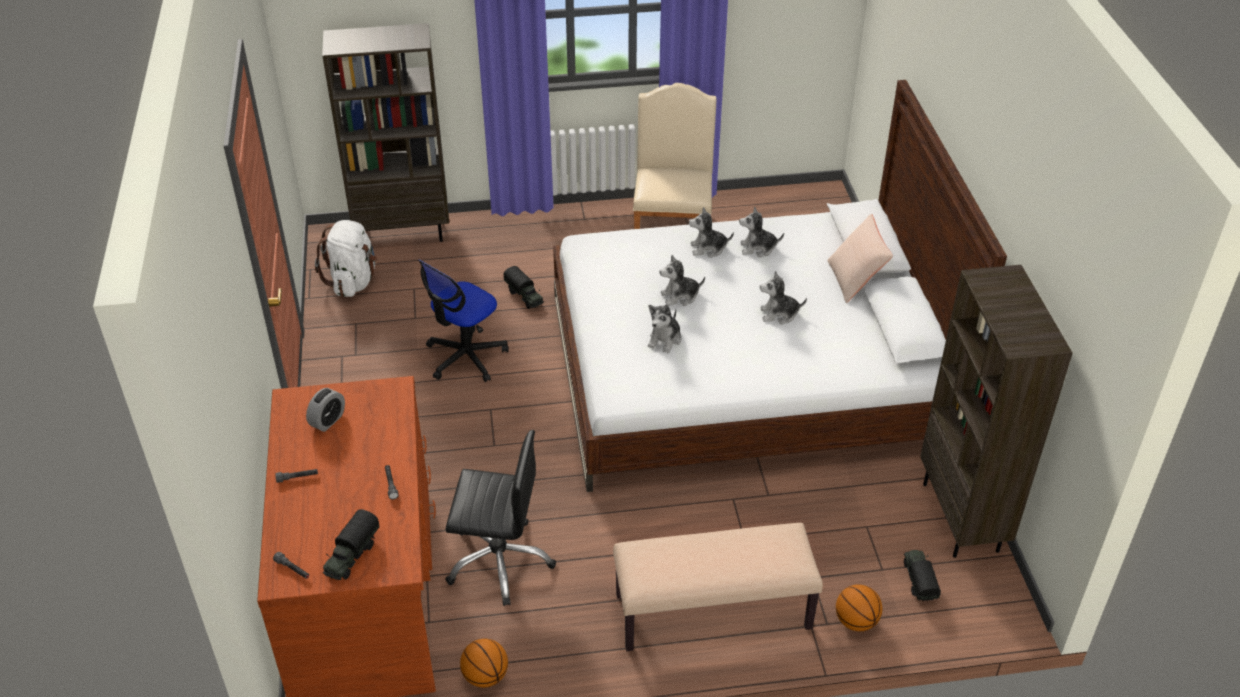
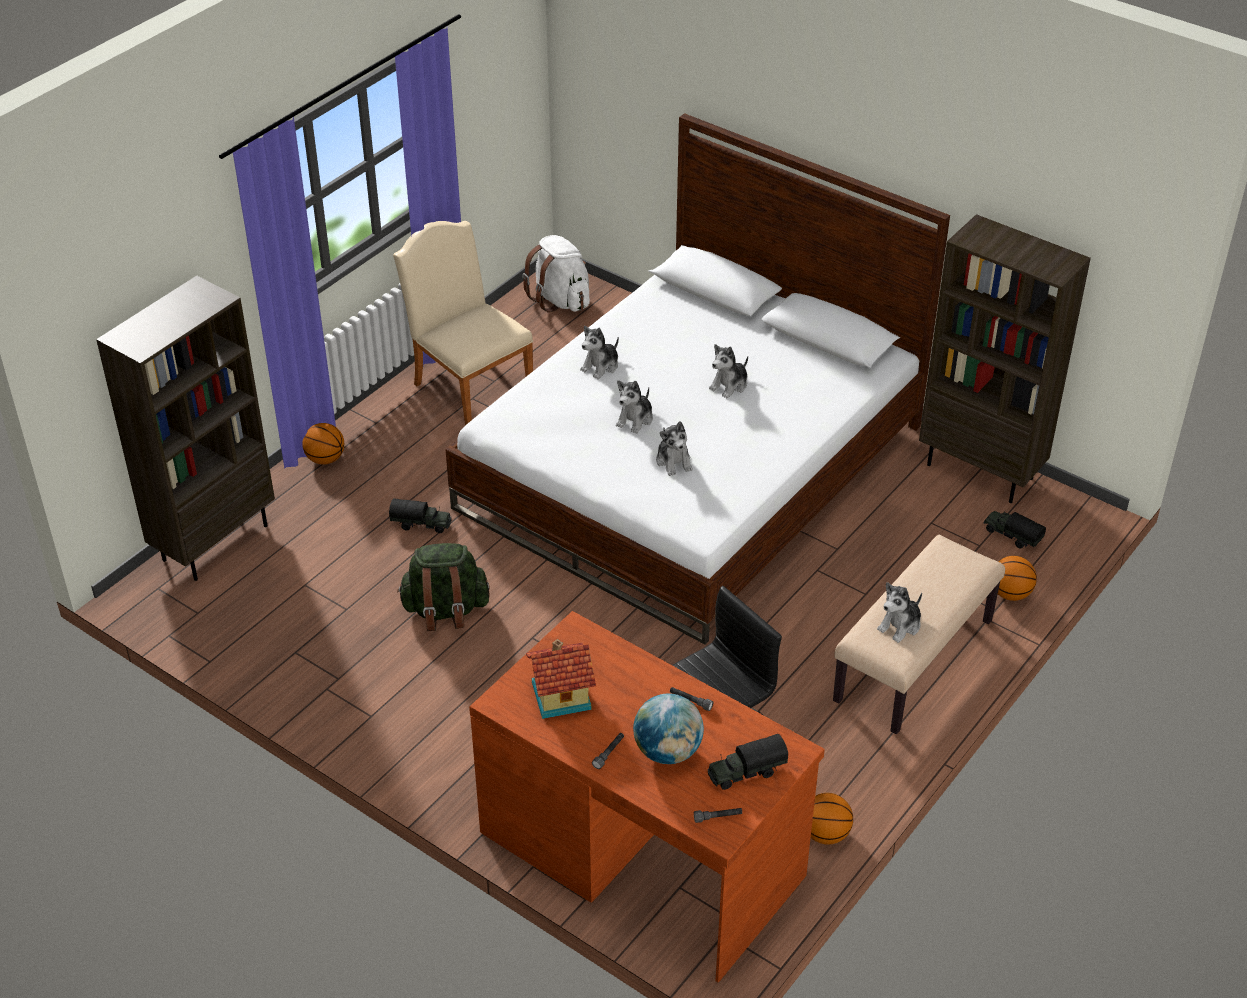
camera: 45 degrees left, 0 degrees up
(328, 421) = (560, 694): alarm clock -> toy house
(330, 504) = (667, 751): none -> globe
(351, 556) = (746, 772): toy truck -> toy truck turned 90 degrees clockwise
(353, 281) = (232, 617): white backpack -> white backpack (560, 300)
(465, 357) = (445, 610): office chair -> green backpack
(526, 222) = (325, 459): none -> basketball
(758, 248) = (639, 342): plush toy -> plush toy (900, 625)
(855, 280) = (746, 322): beige pillow -> none

